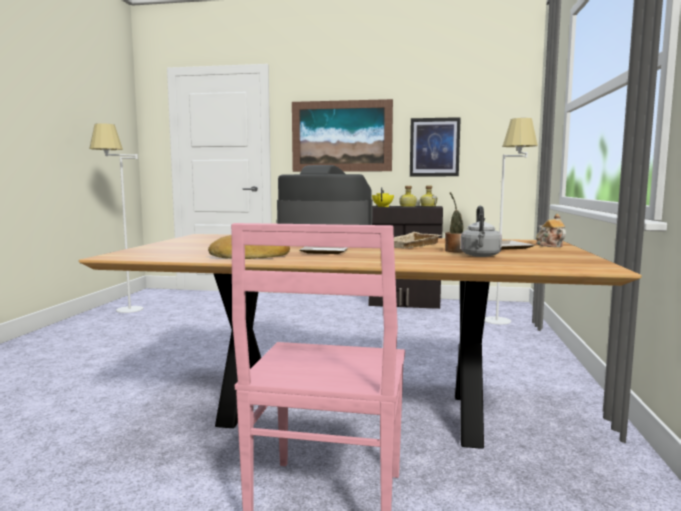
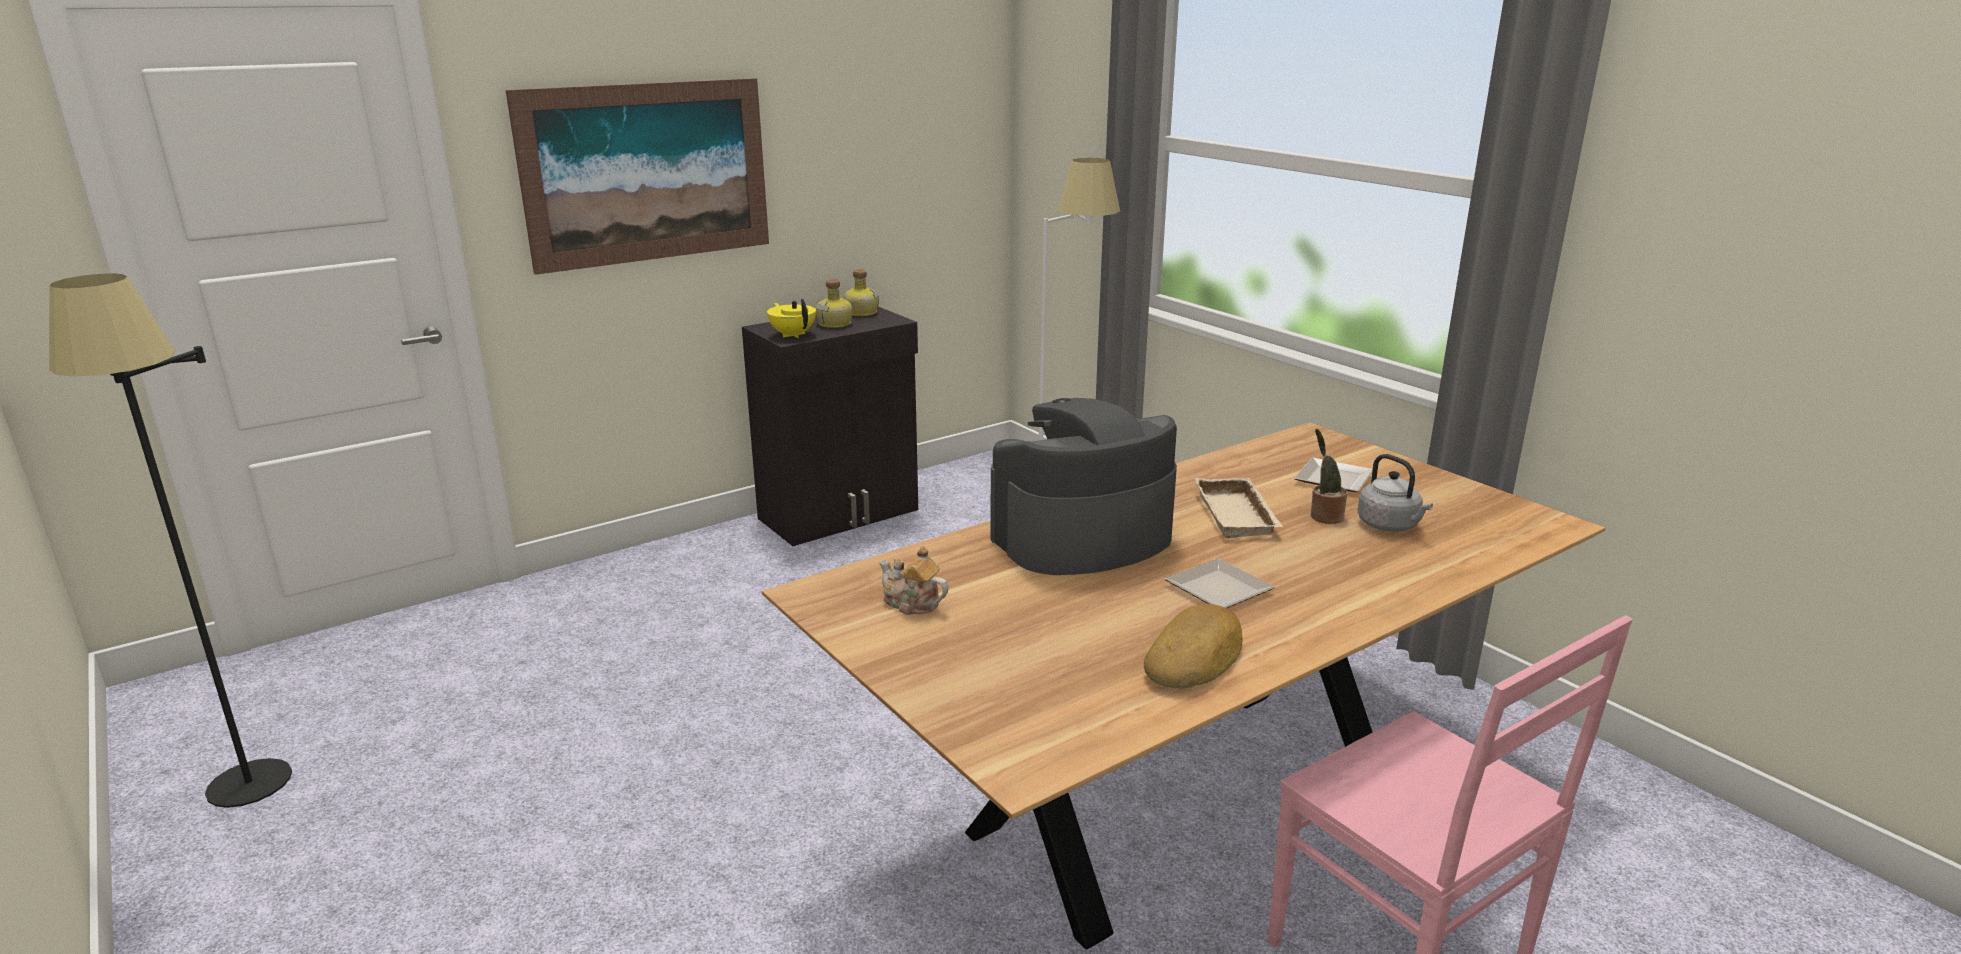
camera: 45 degrees left, 15 degrees up
(123, 312) = (255, 800): white floor lamp -> black floor lamp
(434, 147) = (846, 181): picture -> none
(549, 245) = (1351, 453): teapot -> teapot (912, 604)

